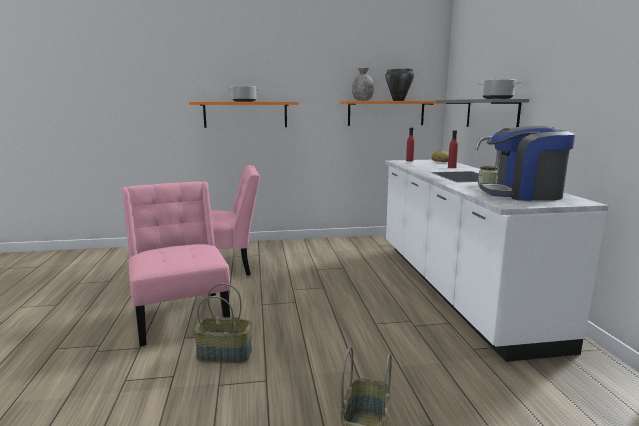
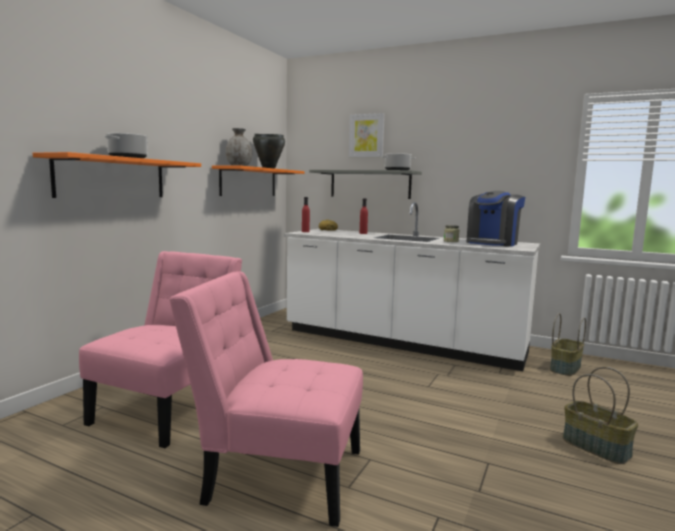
camera: 55 degrees left, 5 degrees down
(225, 354) = (416, 470): basket -> basket (564, 368)
(493, 59) = (366, 136): none -> picture

